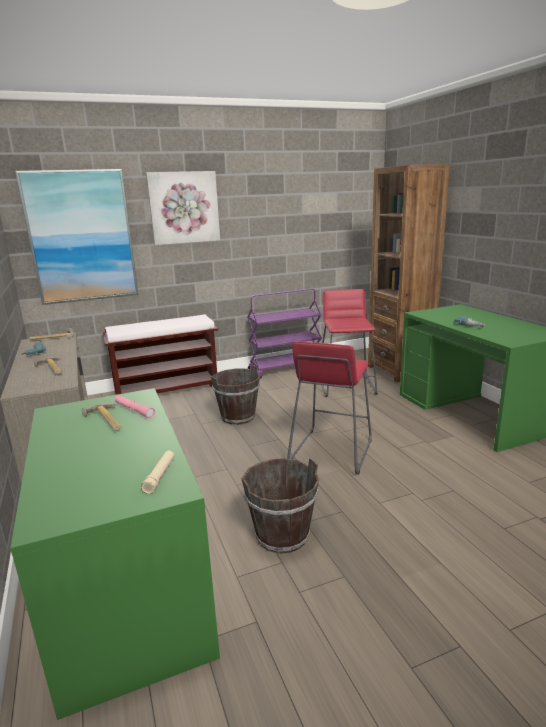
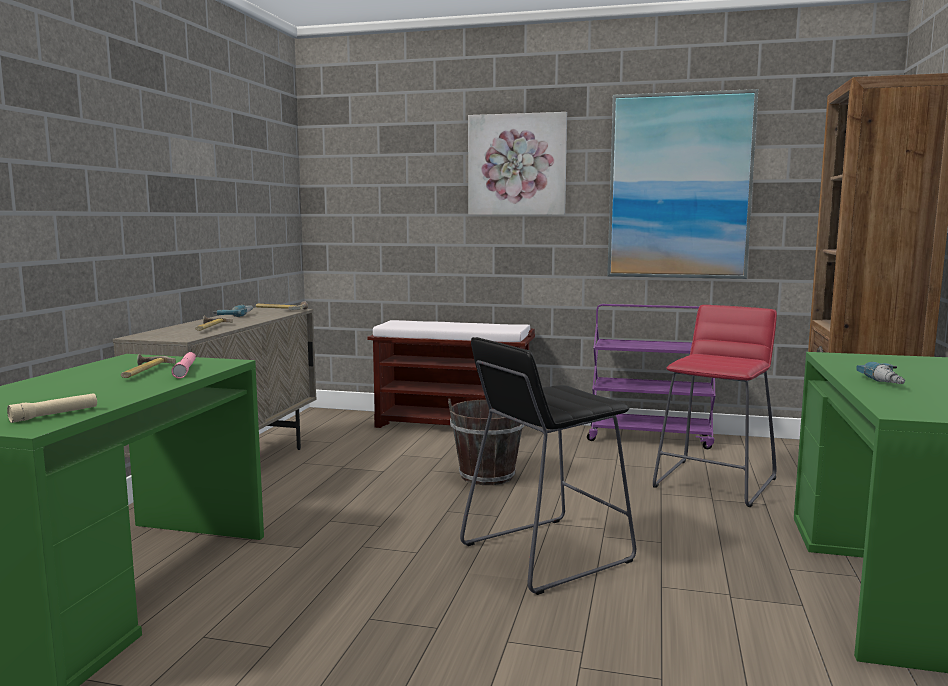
camera: 35 degrees right, 10 degrees down
(81, 237) = (380, 198): picture -> picture (679, 186)
(282, 535) = (319, 619): brown bucket -> none
(331, 451) = (546, 553): red stool -> black stool

